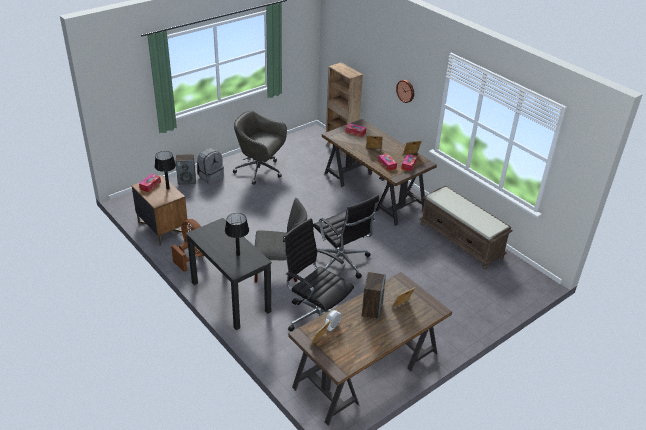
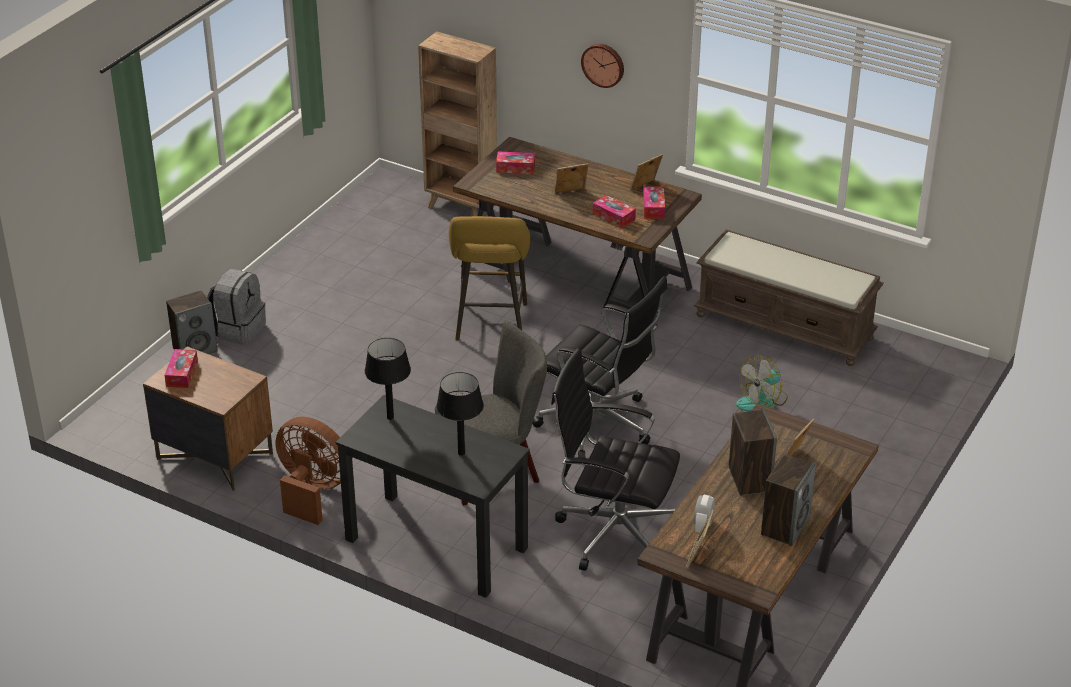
camera: 20 degrees left, 0 degrees up
(168, 188) = (222, 370): black table lamp -> black table lamp (390, 417)
(260, 171) = (331, 293): grey office chair -> none
(321, 203) = (491, 325): none -> yellow stool
(374, 340) = (785, 527): none -> speaker
(429, 274) = (762, 401): none -> fan

